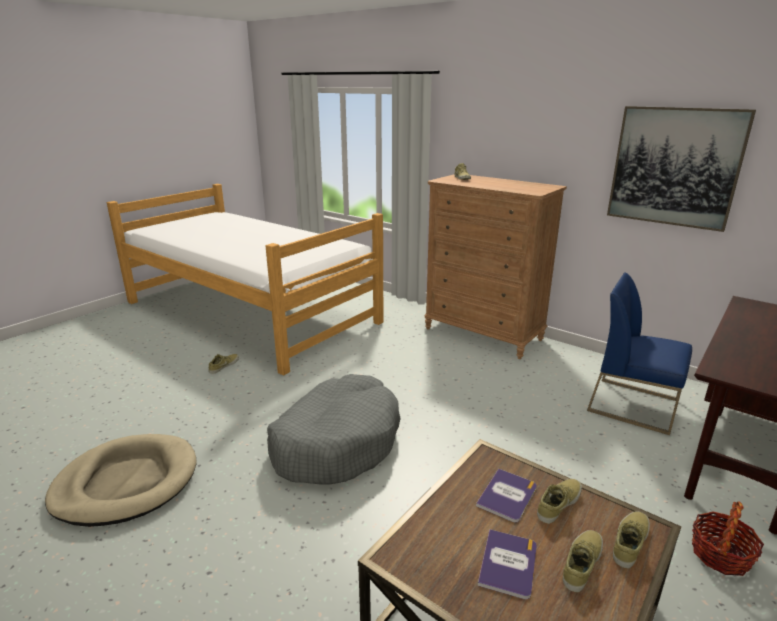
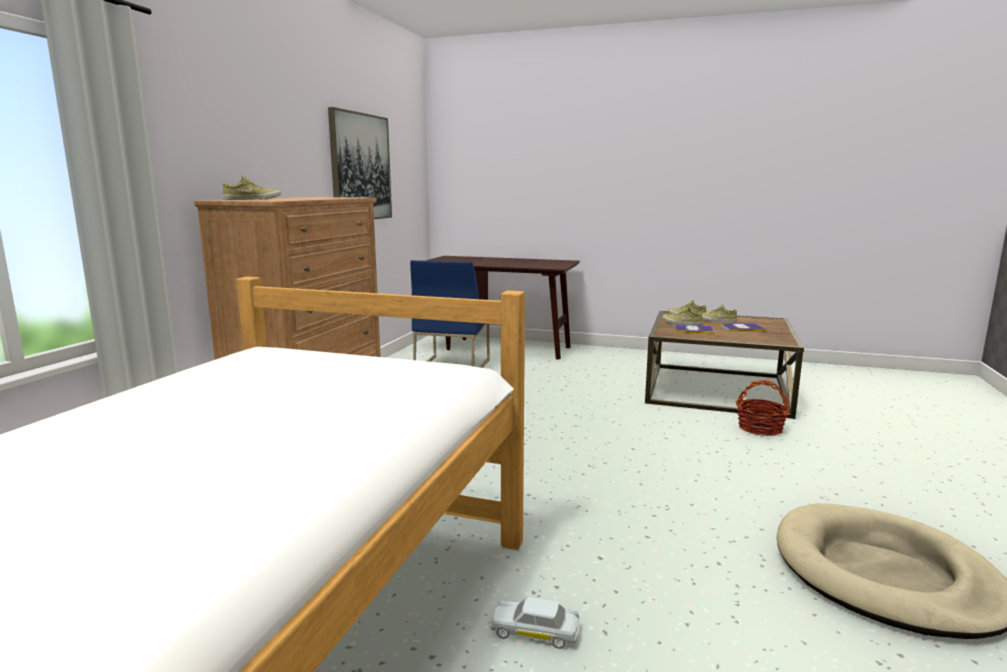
camera: 110 degrees left, 10 degrees down
(223, 365) = (535, 632): beige shoe -> white toy car
(336, 442) = (633, 463): grey dog bed -> none
(720, 555) = (601, 356): basket -> basket (760, 428)

